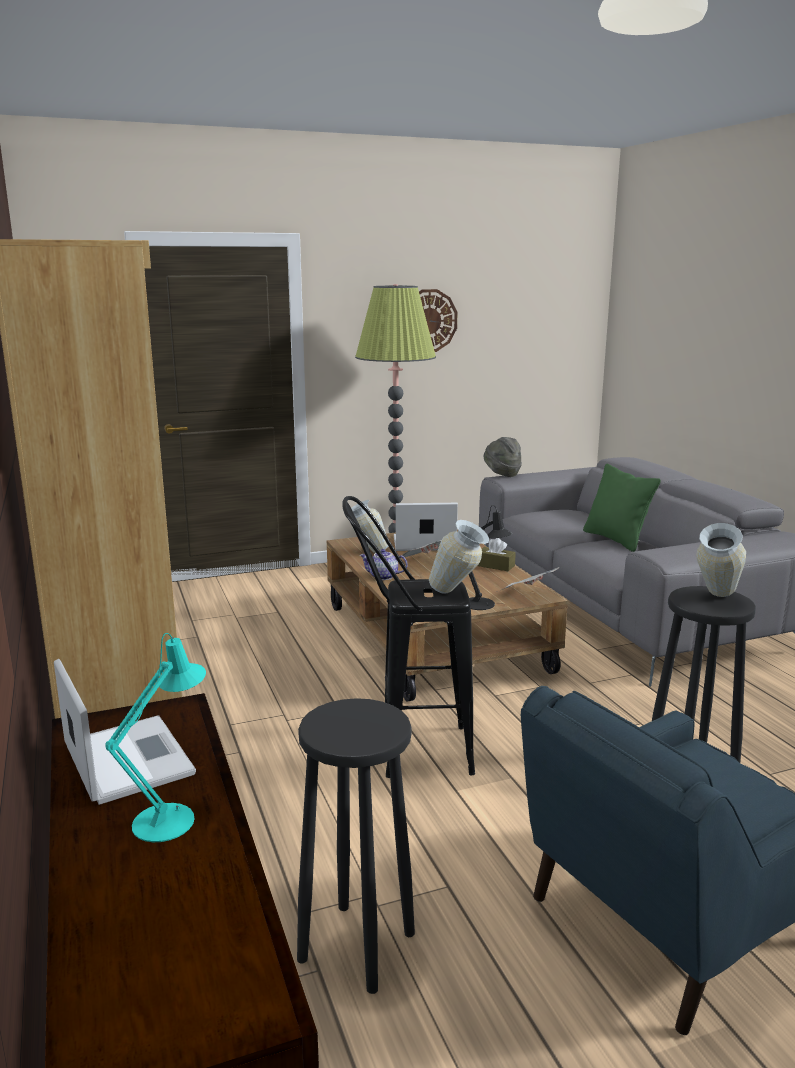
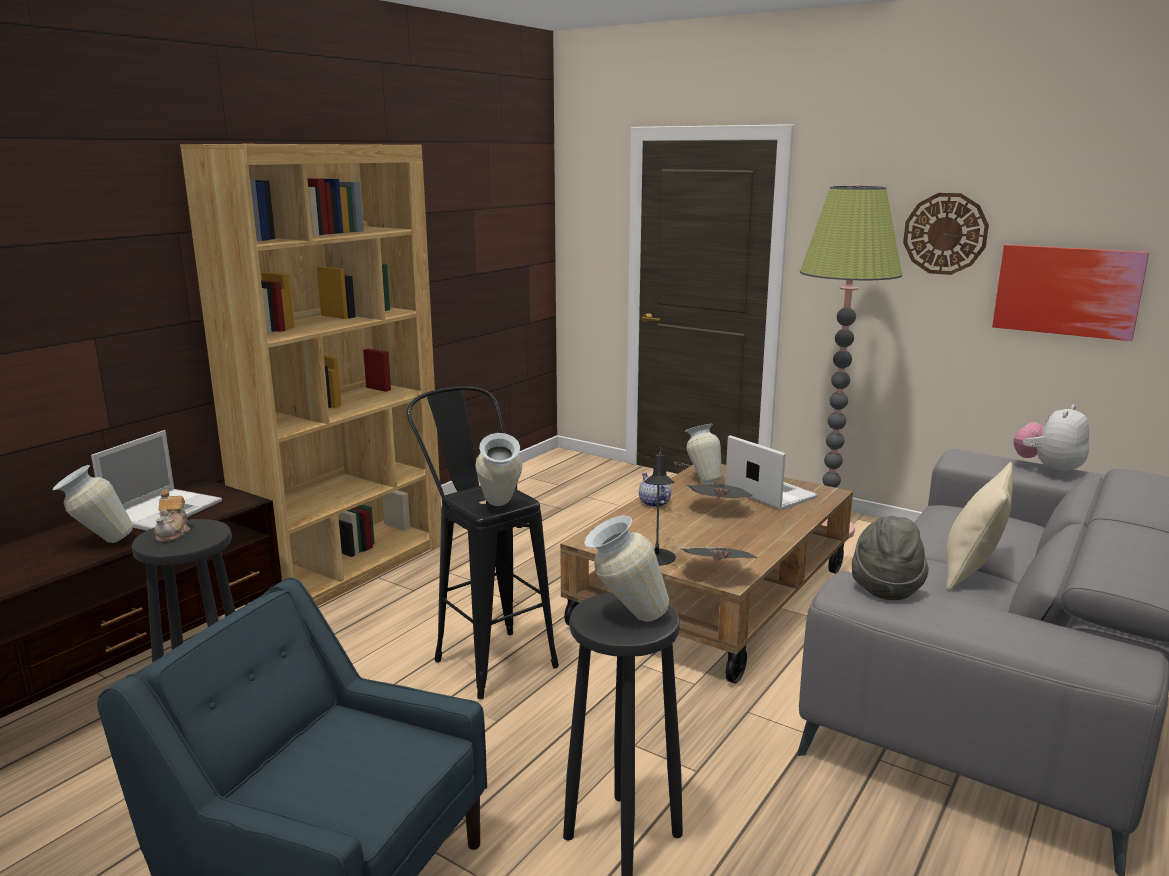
camera: 55 degrees right, 0 degrees up
(171, 817) = (98, 542): turquoise table lamp -> vase
(341, 727) = (173, 533): none -> teapot
(495, 566) = (772, 538): brown tissue box -> none
(502, 474) = (972, 450): grey hat -> grey hat (885, 586)
(506, 354) = (1067, 291): none -> picture
(553, 473) = (1048, 469): none -> plush toy
(616, 540) = (971, 572): green pillow -> beige pillow

